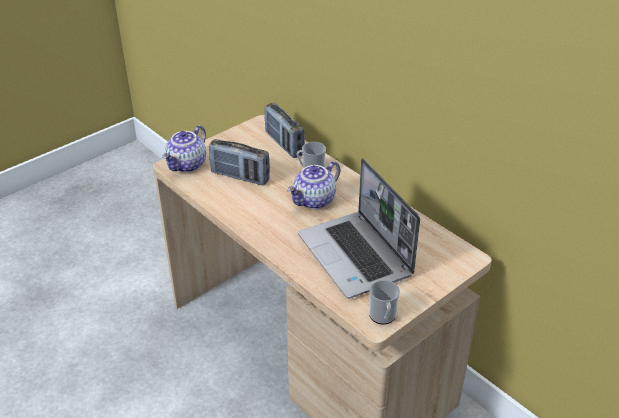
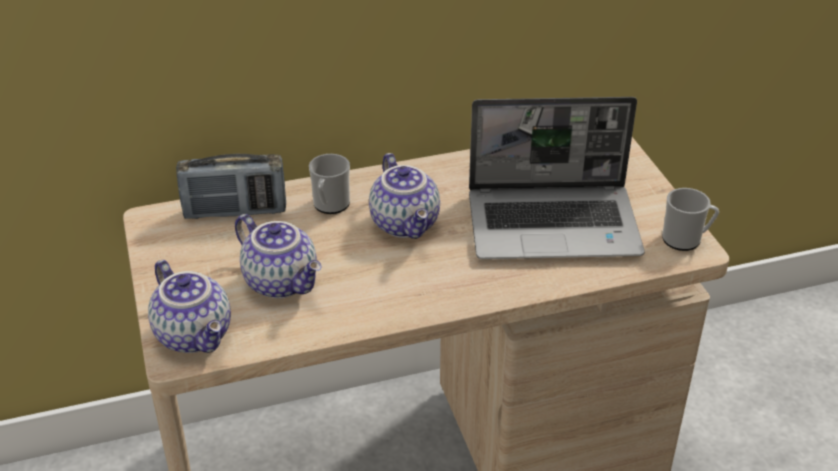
camera: 65 degrees left, 0 degrees up
(240, 176) = (282, 282): radio -> teapot

